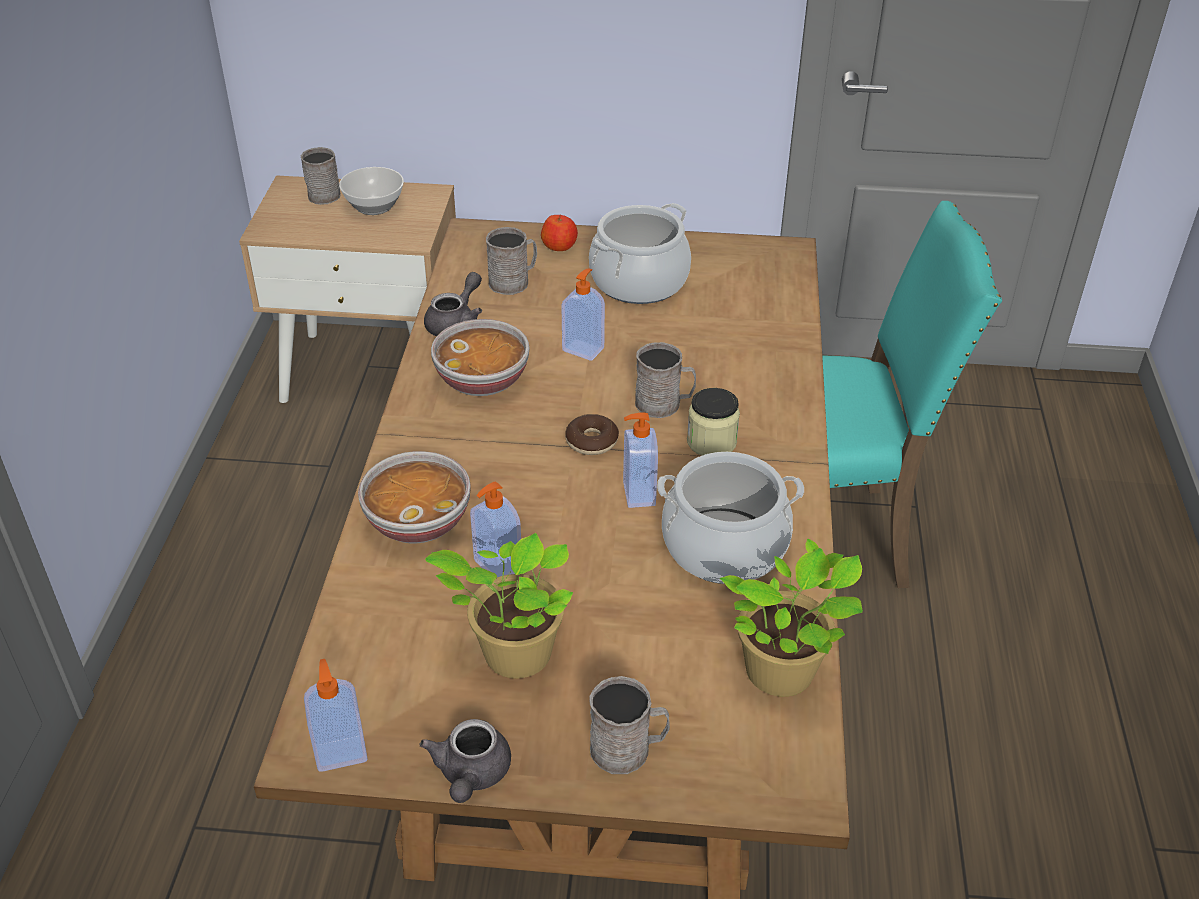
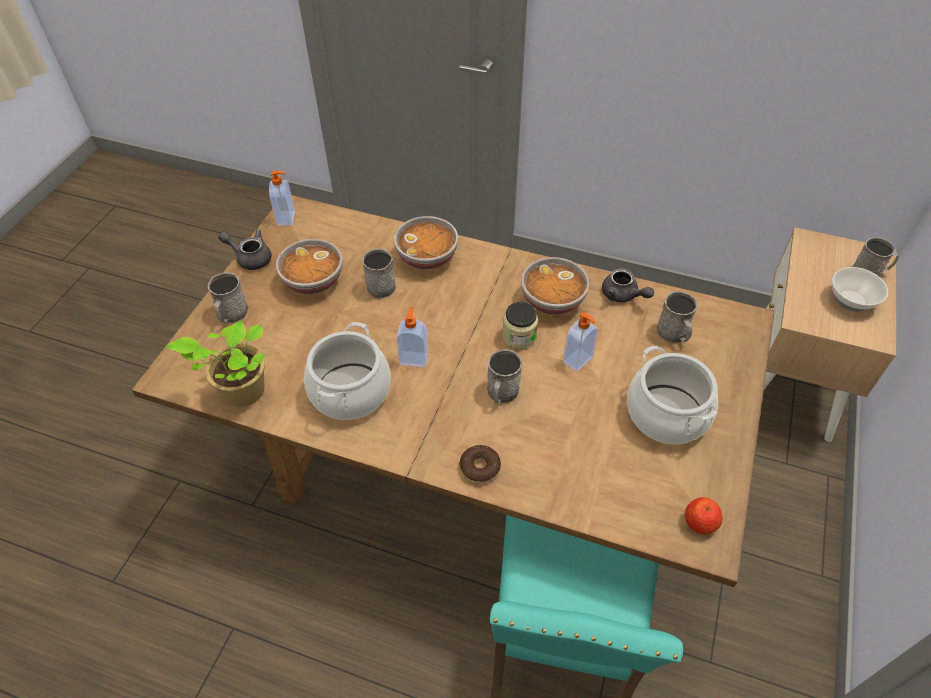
camera: 105 degrees right, 10 degrees up
(496, 566) = (379, 284): soap dispenser -> grey mug
(512, 655) = (313, 281): potted plant -> bowl
(559, 246) = (726, 371): apple -> apple (700, 523)
(591, 441) = (472, 345): donut -> donut (480, 467)
(711, 442) = (452, 411): jar -> jar (519, 337)

